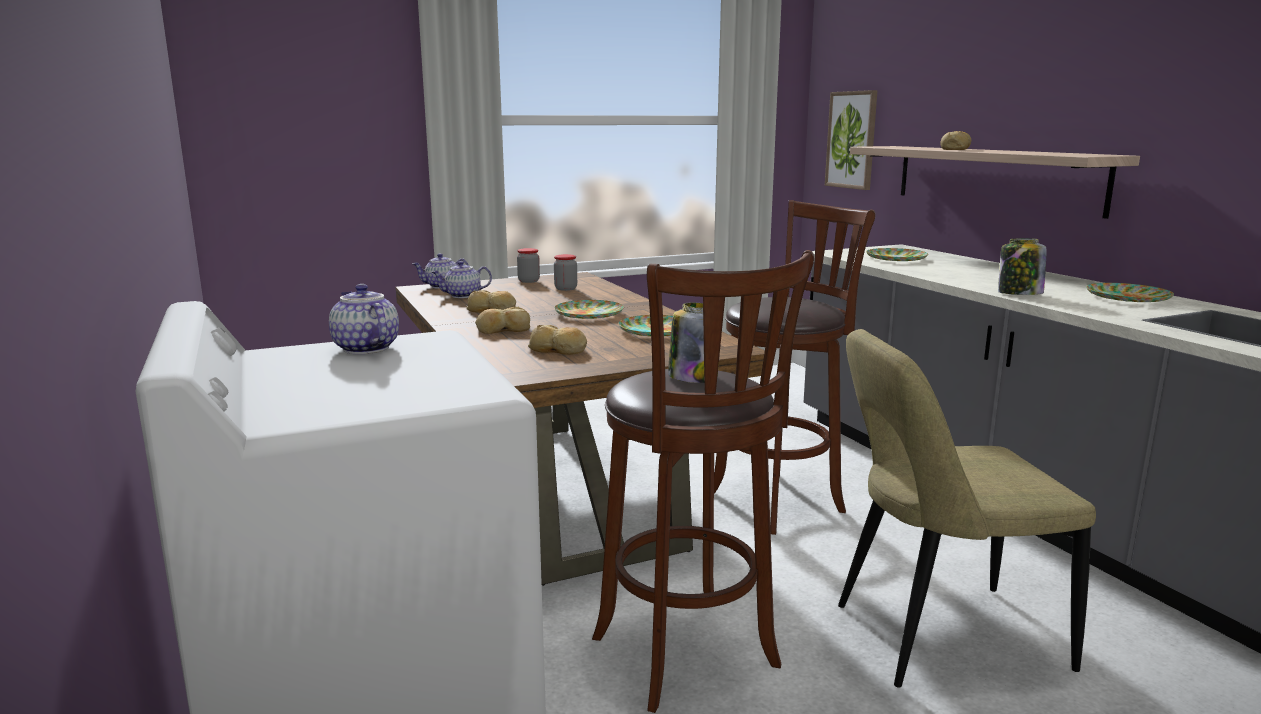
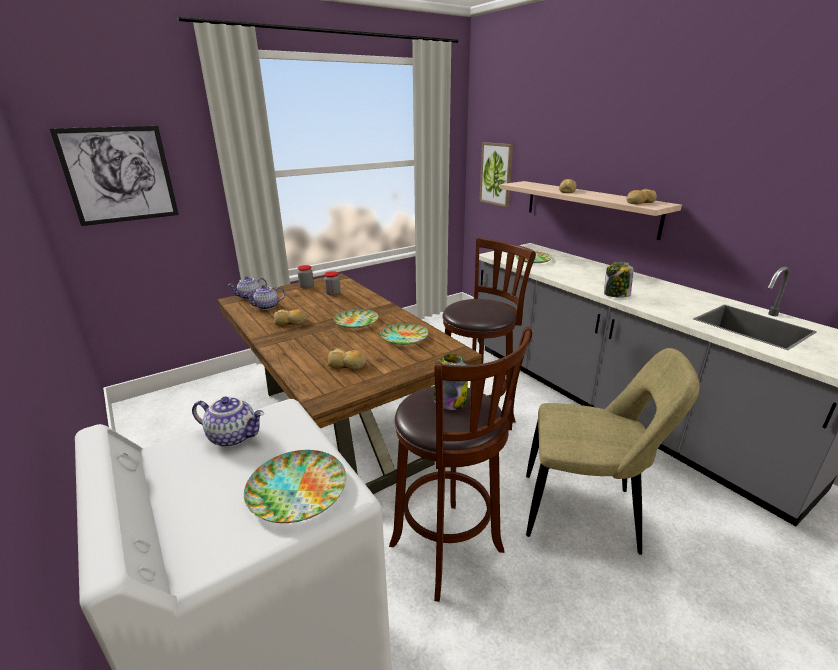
camera: 10 degrees left, 10 degrees up
(289, 104) = (119, 175): none -> picture
(364, 349) = (234, 436): teapot -> teapot turned 150 degrees clockwise
(503, 330) = (304, 344): bread -> bread (639, 202)
(938, 637) = (585, 513): beige chair -> beige chair turned 150 degrees counterclockwise
(1127, 298) = (675, 295): plate -> plate (296, 491)

